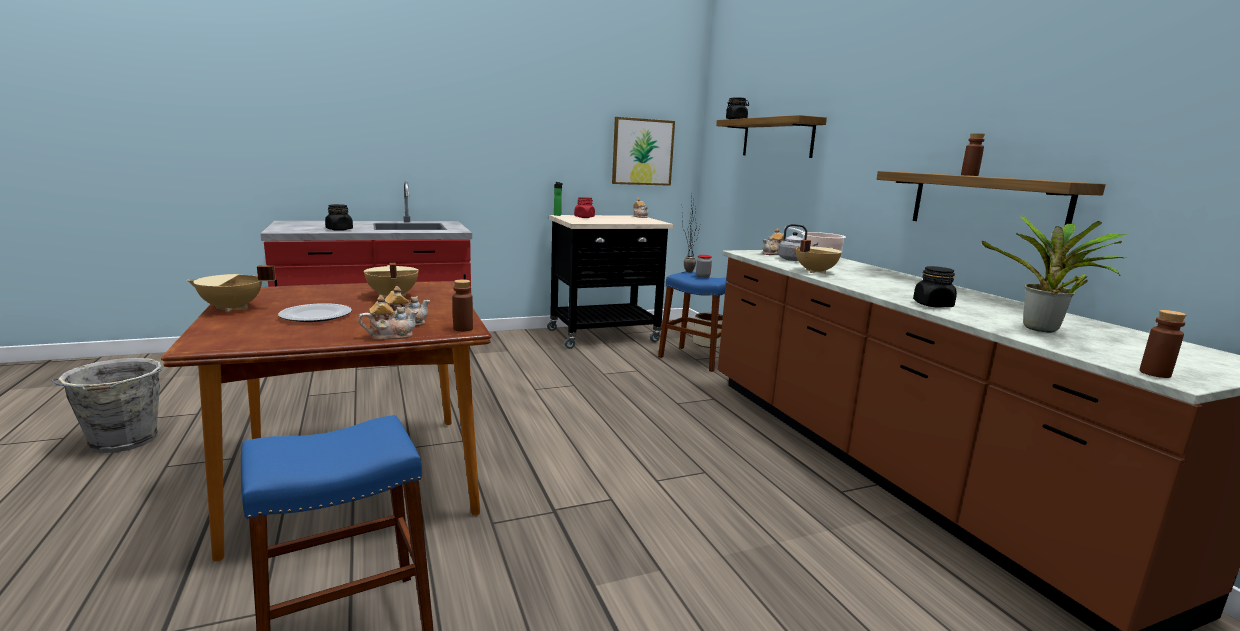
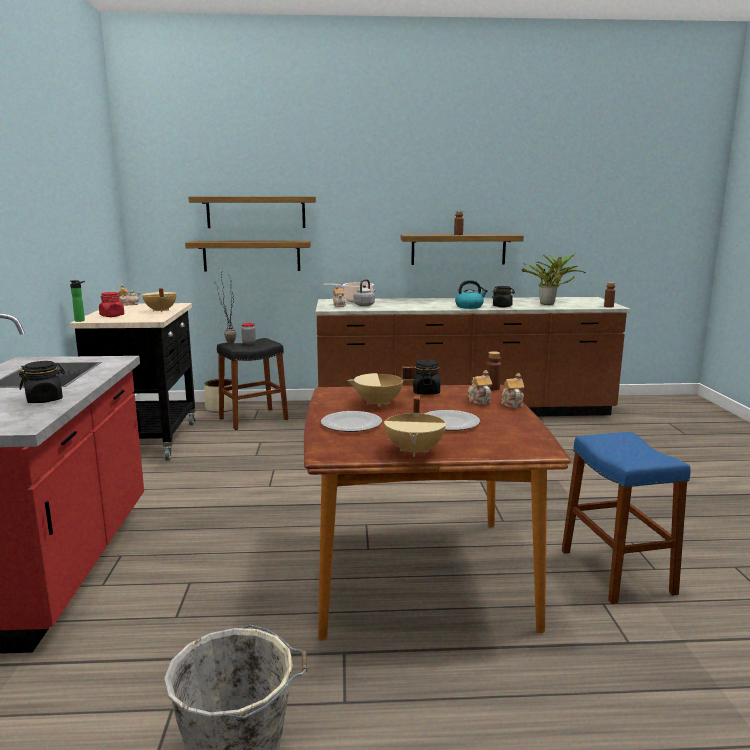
camera: 70 degrees left, 0 degrees up
(323, 292) = (352, 424): none -> plate
(642, 152) = (99, 233): picture -> none
(695, 359) = (253, 419): blue stool -> black stool
(736, 120) = (205, 196): black jar -> black jar (426, 392)
(767, 188) = (251, 256): none -> shelf
(814, 271) = (409, 307): beige cooking pot -> beige cooking pot (160, 310)
(885, 291) = (469, 306): none -> kettle

